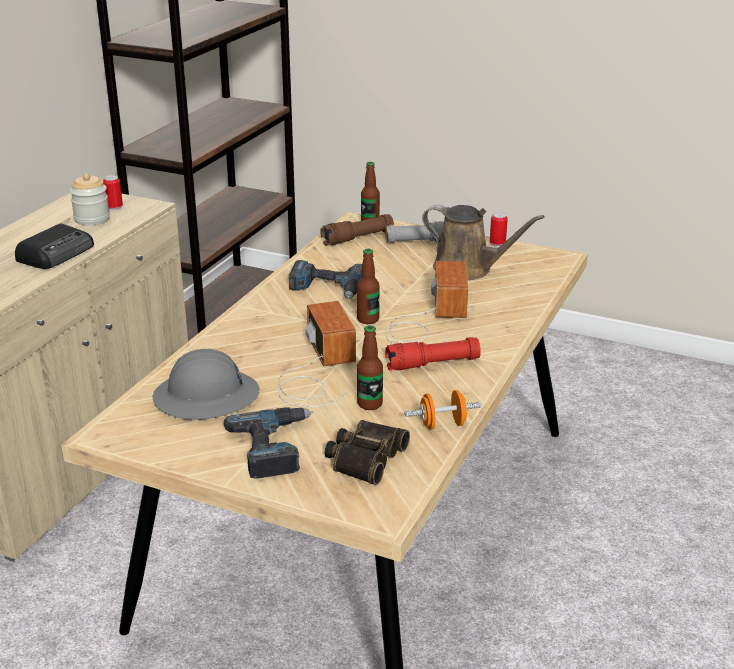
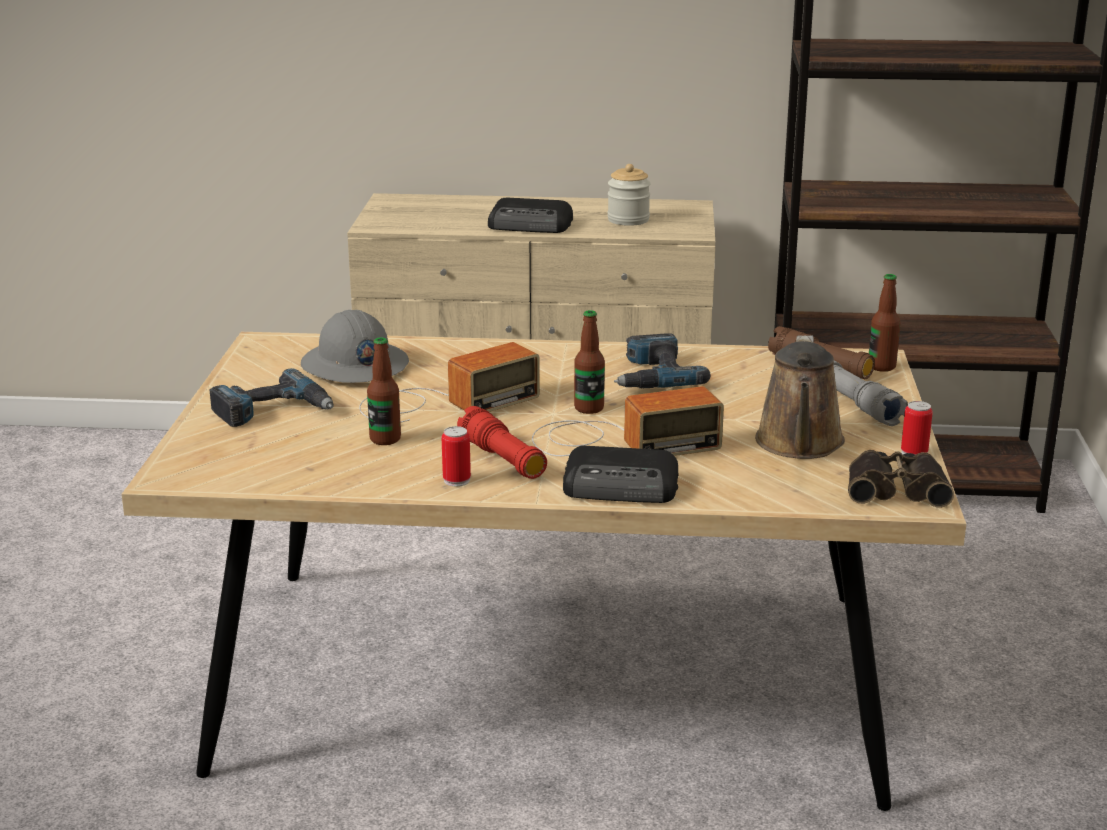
camera: 70 degrees right, 5 degrees down
(114, 207) = (669, 221): can -> can (456, 480)
(365, 458) = (272, 453): binoculars -> binoculars (897, 489)
(442, 424) = (361, 482): orange dumbbell -> none
(498, 332) = (622, 486): none -> radio

